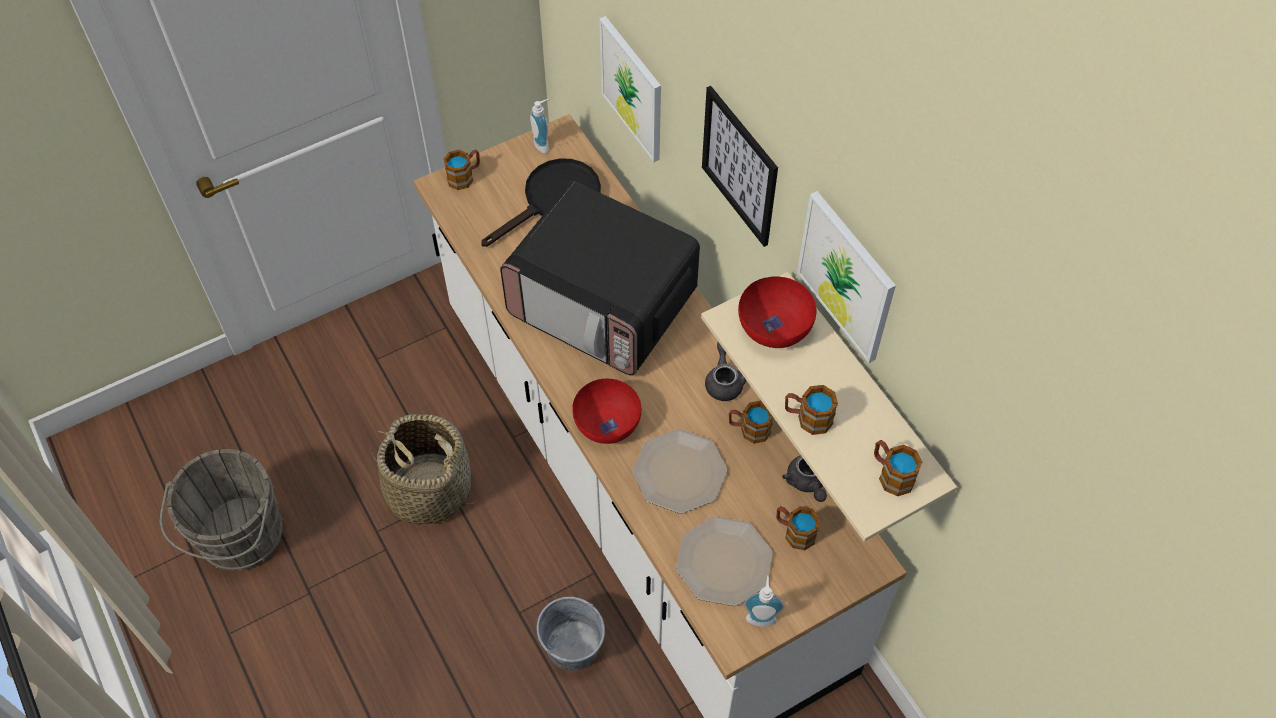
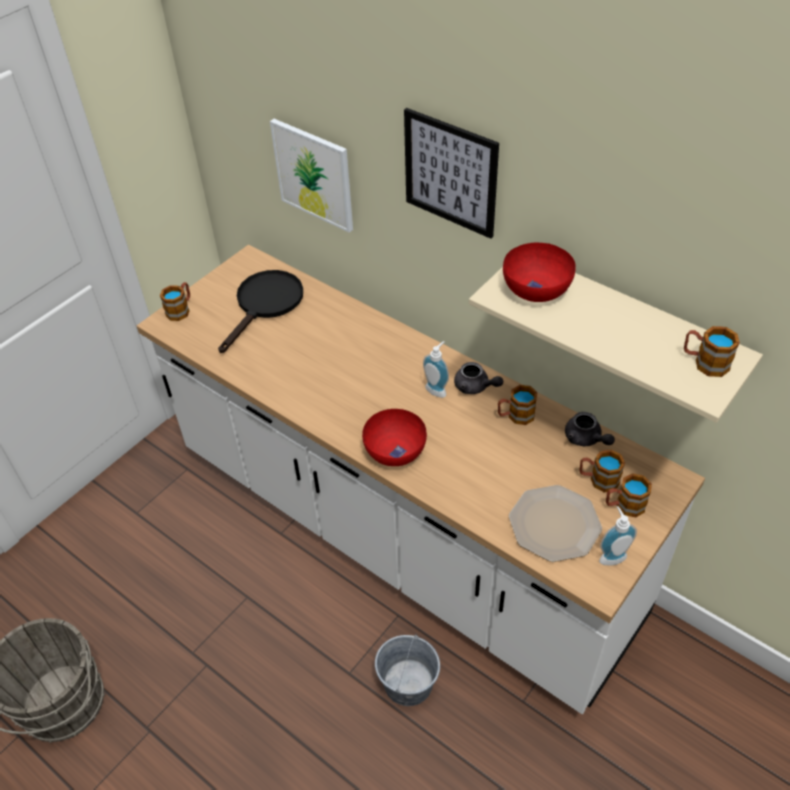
camera: 20 degrees left, 10 degrees down
(428, 490) = (225, 601): basket -> none
(543, 144) = (237, 269): soap dispenser -> soap dispenser (437, 389)
(603, 305) = (345, 365): microwave -> none
(678, 472) = (476, 467): plate -> none
(724, 380) = (475, 387): grey teapot -> grey teapot turned 150 degrees clockwise
(807, 418) = (608, 344): mug -> mug (624, 506)
(846, 276) = (598, 208): picture -> none

